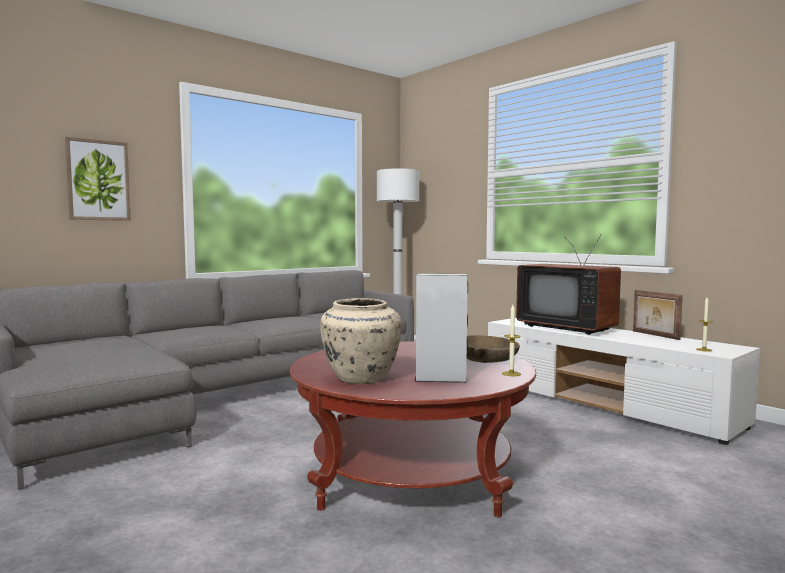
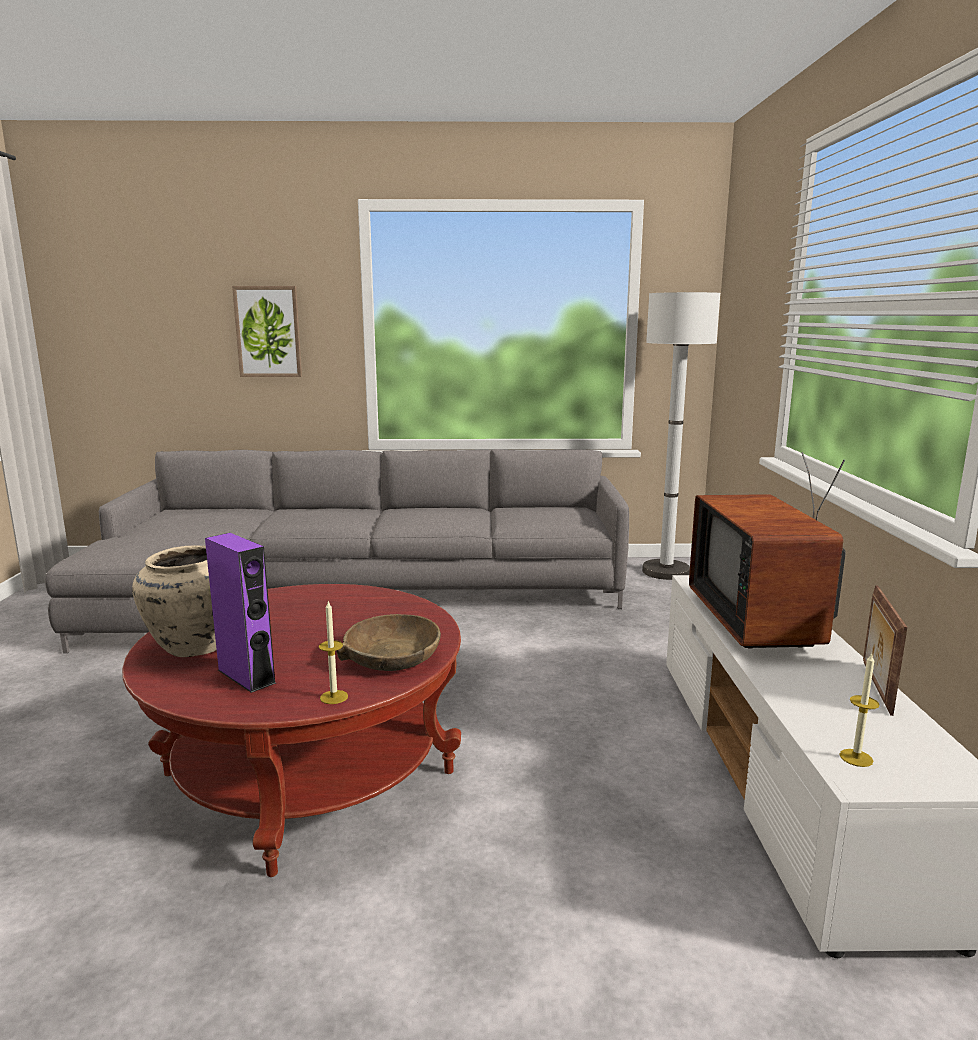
camera: 40 degrees right, 10 degrees up
(440, 379) = (246, 676): grey speaker -> purple speaker

